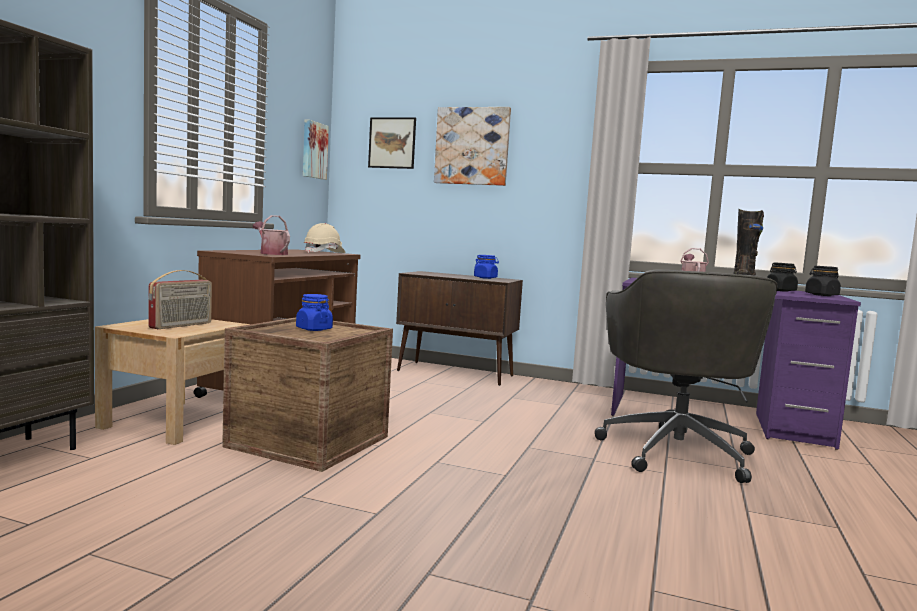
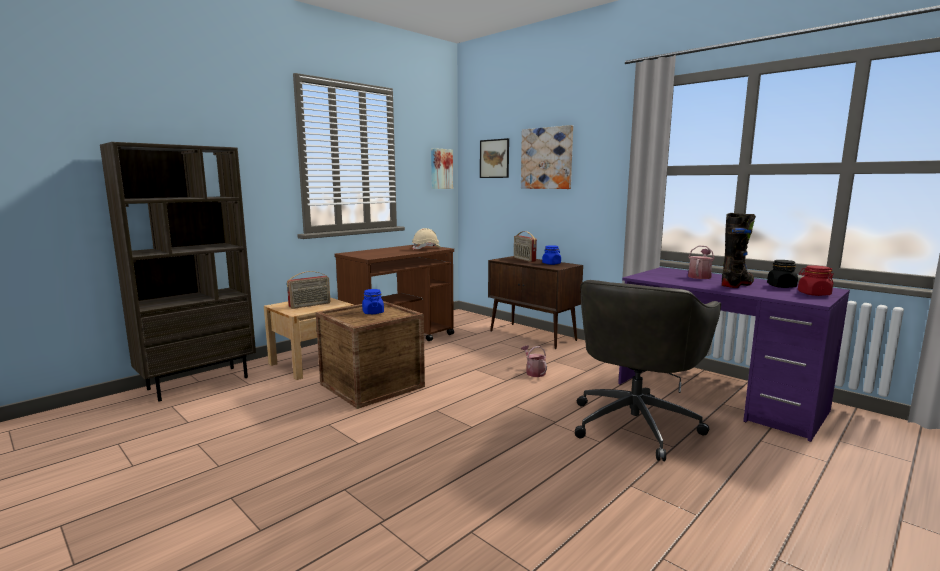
camera: 25 degrees right, 5 degrees up
(271, 253) = (378, 254): watering can -> watering can (534, 372)
(442, 274) = (524, 259): none -> radio
(821, 295) = (813, 294): black jar -> red jar

